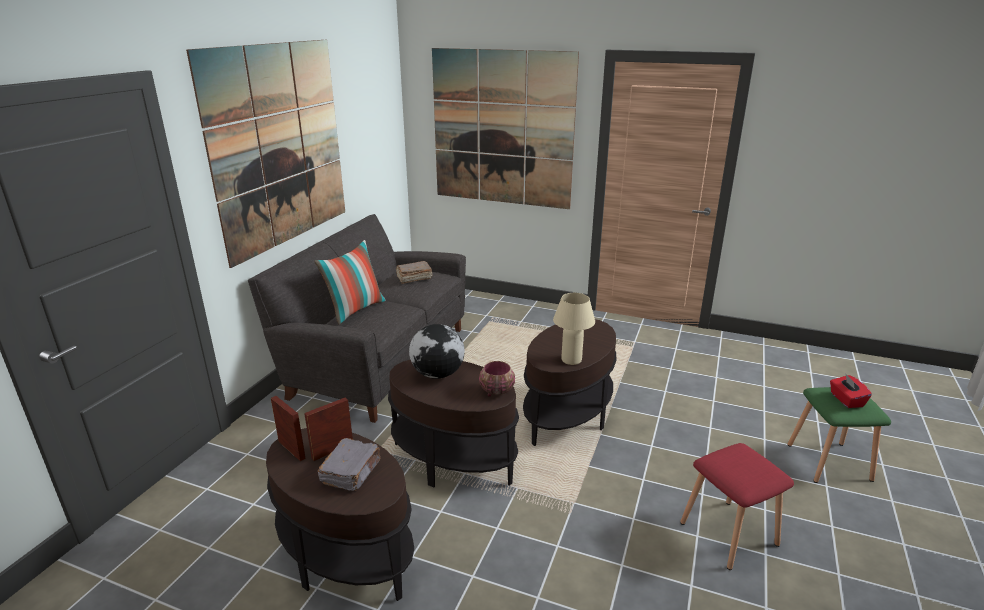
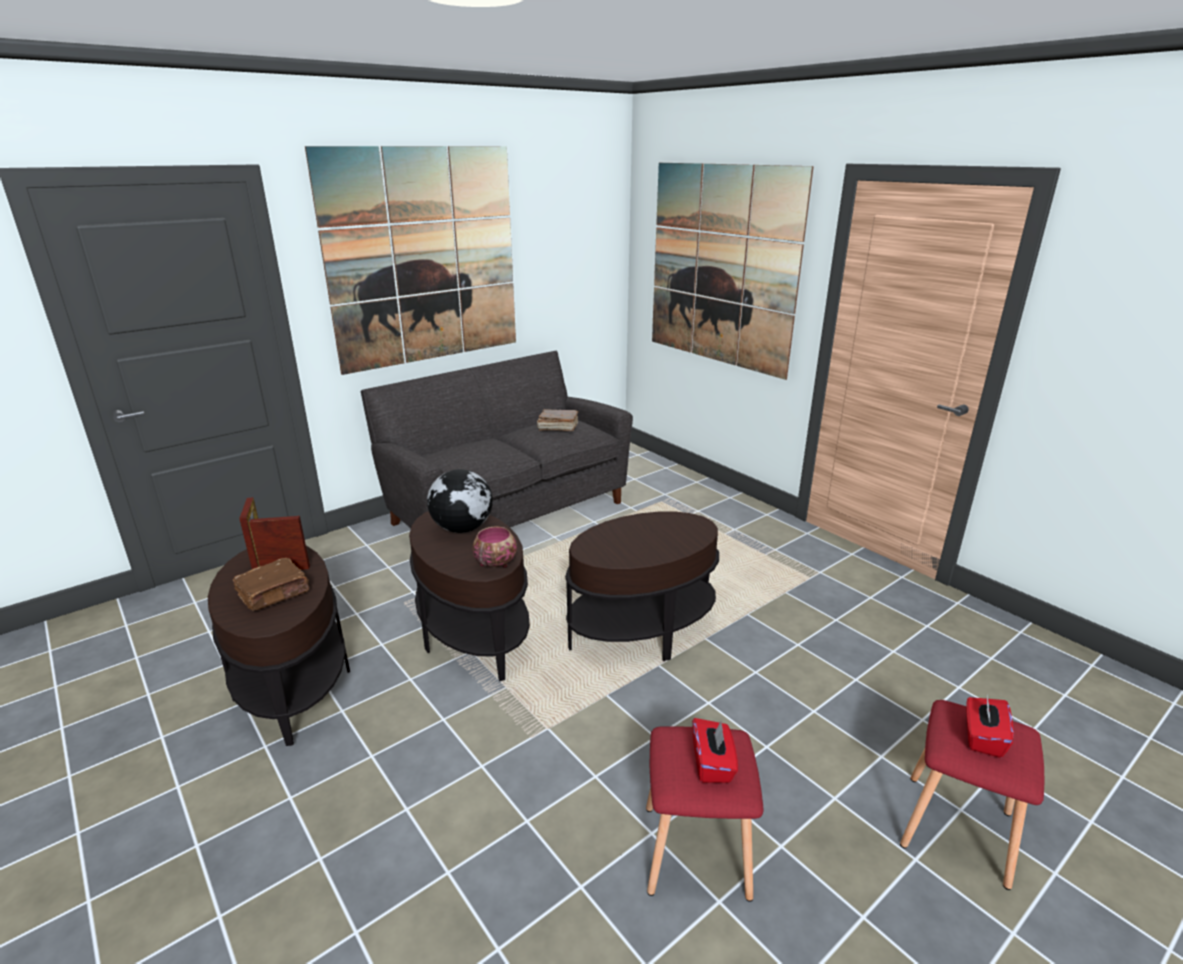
camera: 30 degrees right, 0 degrees up
(352, 472) = (275, 594): grey book -> brown book
(355, 310) = (464, 446): pillow -> none
(571, 360) = (618, 556): beige table lamp -> none
(751, 466) = (712, 764): none -> red tissue box
(827, 461) = (955, 827): green stool -> red stool

